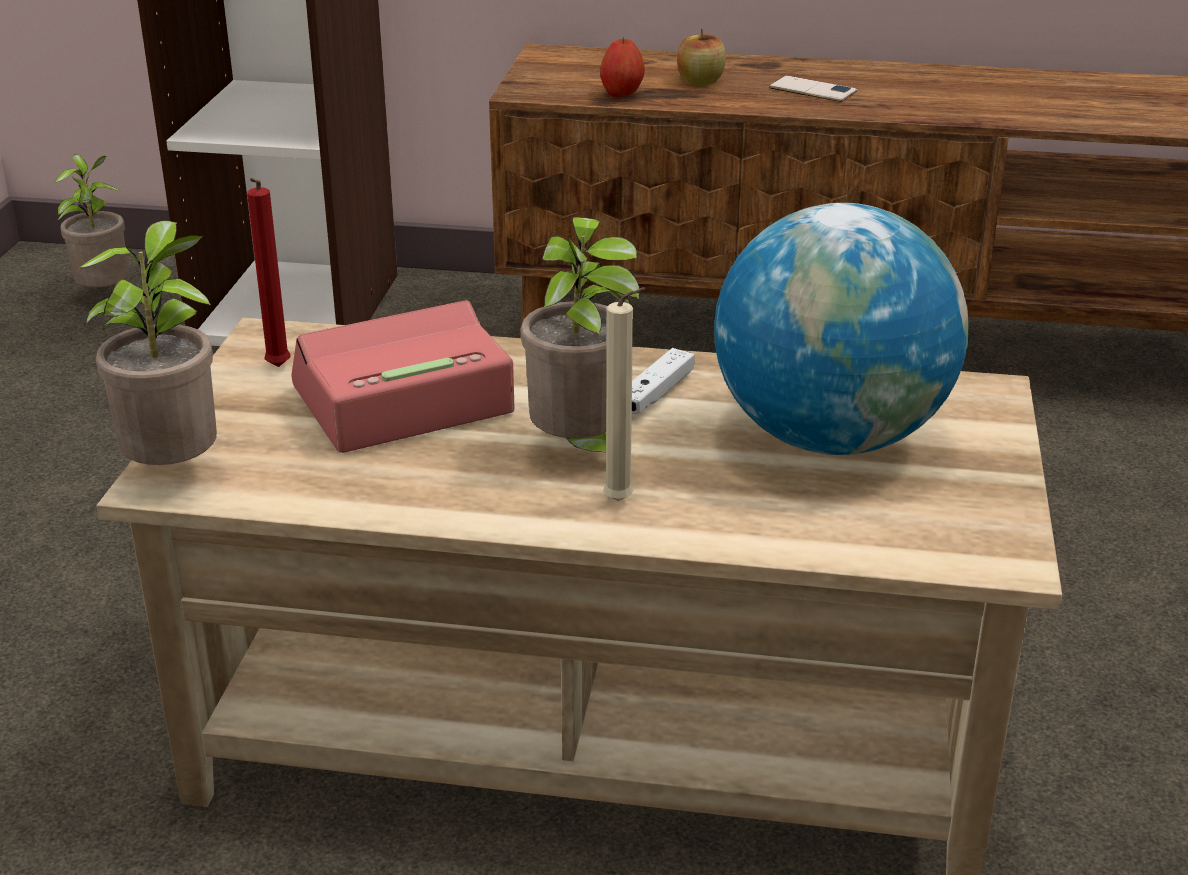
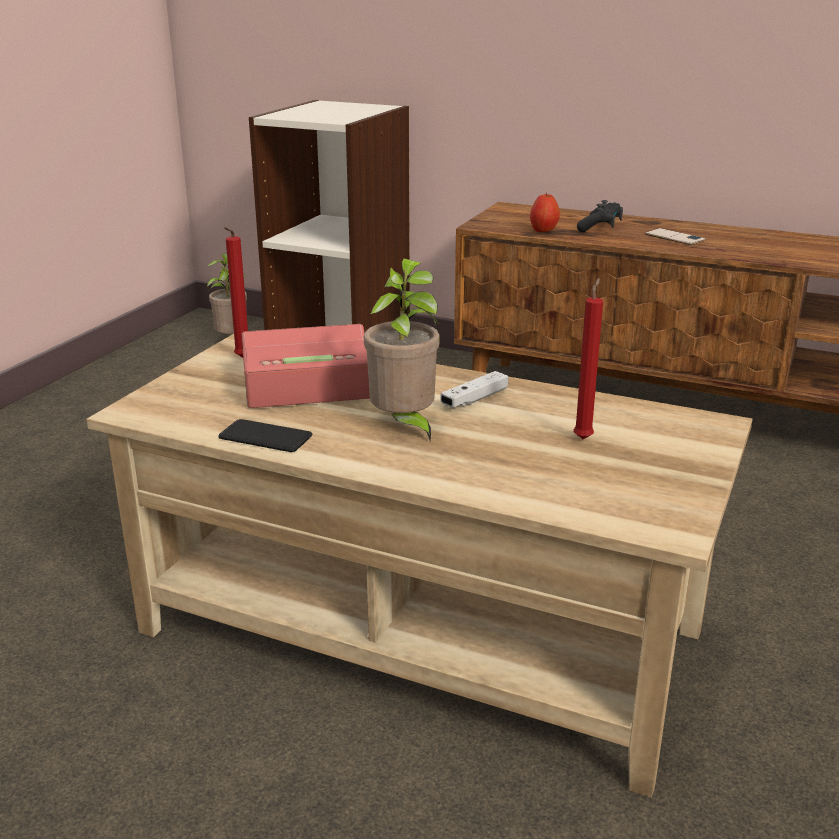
camera: 15 degrees right, 5 degrees down
(178, 472) = (145, 406): potted plant -> none
(392, 498) = (265, 437): none -> phone
(622, 502) = (414, 459): beige candle -> none
(700, 81) = (600, 228): apple -> black game controller
(831, 436) = (583, 438): globe -> red candle

